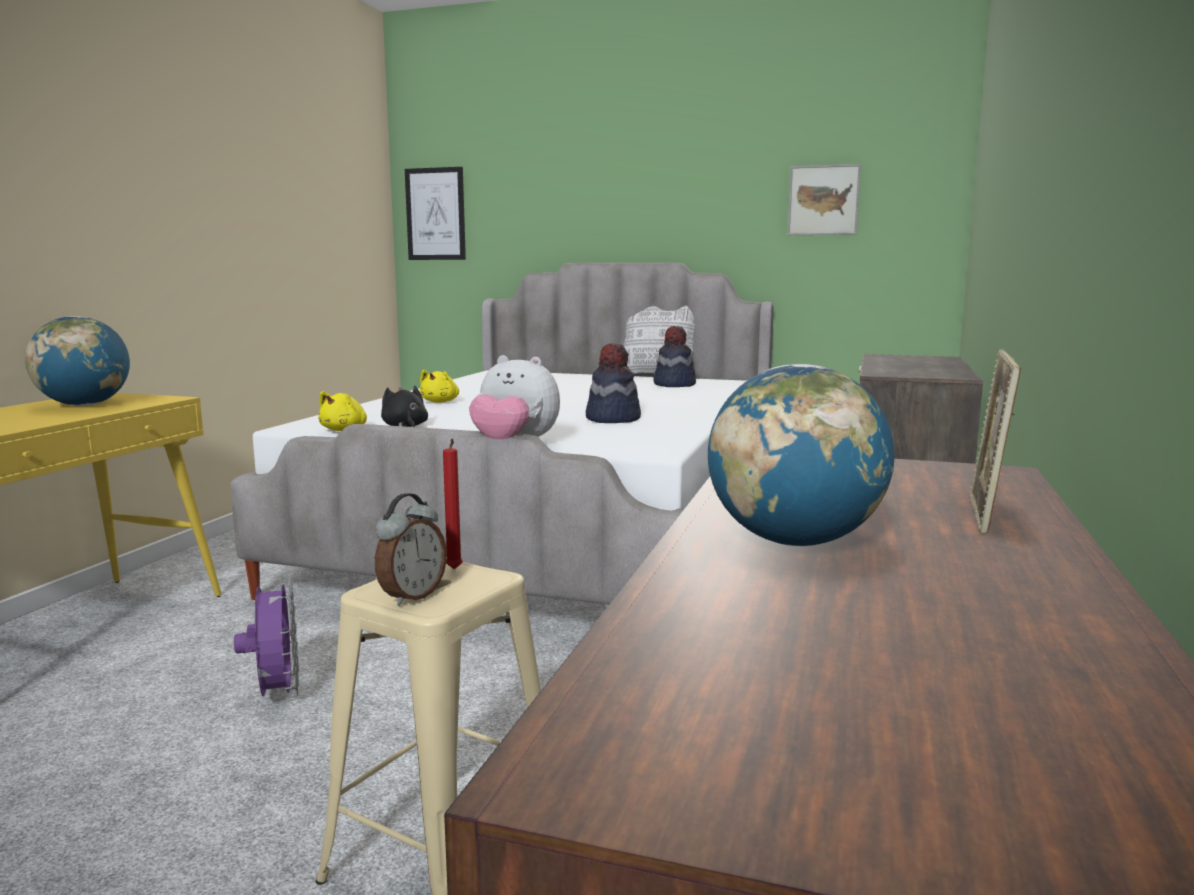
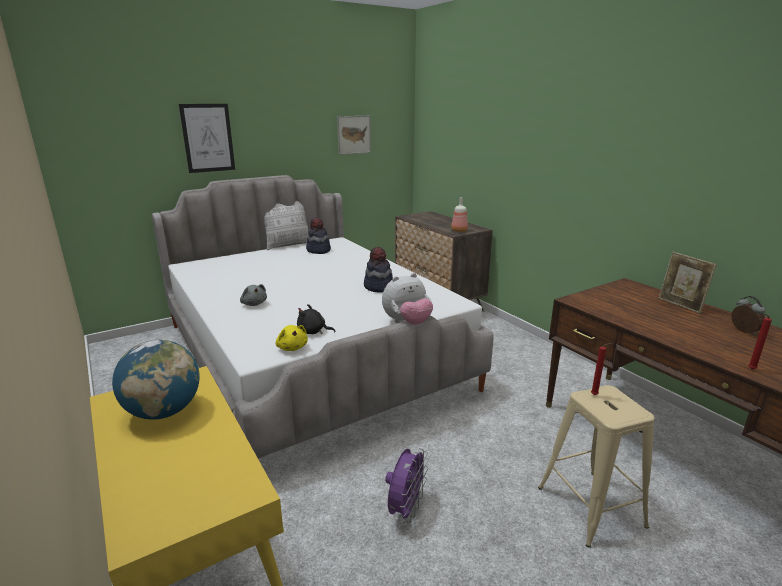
camera: 50 degrees left, 10 degrees up
(277, 695) = (406, 510): purple fan -> purple fan turned 90 degrees clockwise
(411, 596) = (623, 413): alarm clock -> alarm clock (743, 331)
(435, 214) = (85, 151): picture -> picture (208, 138)
(440, 402) = (254, 304): yellow plush toy -> grey plush toy
(682, 597) = (750, 369): none -> red candle
(794, 541) = (697, 336): globe -> none
(902, 373) = (458, 230): none -> bottle

